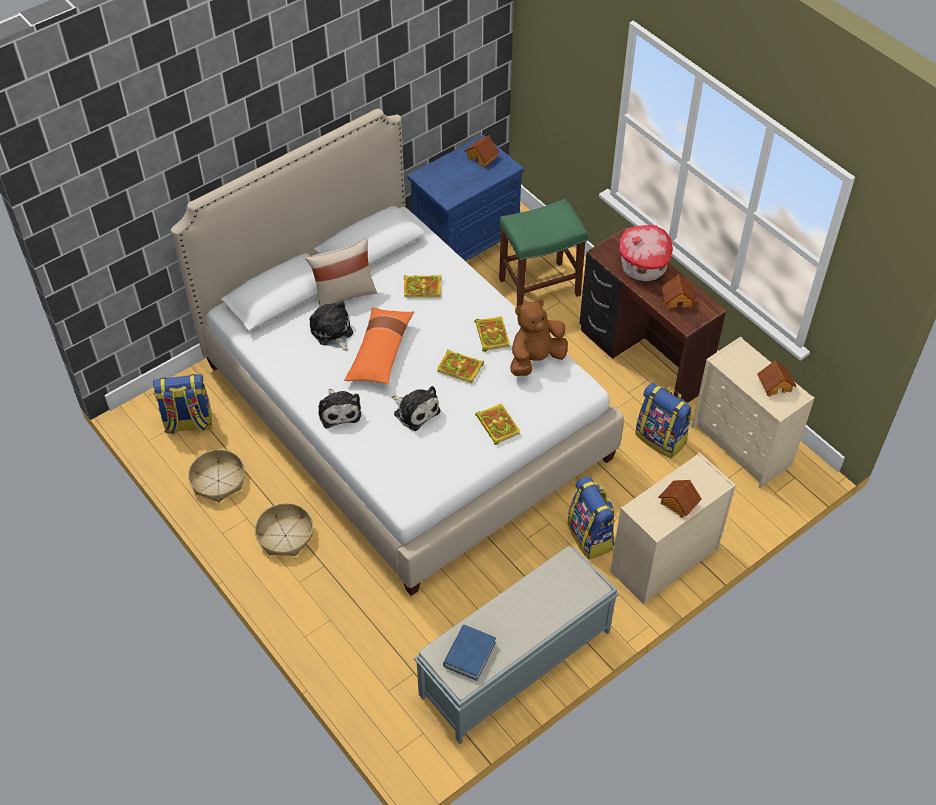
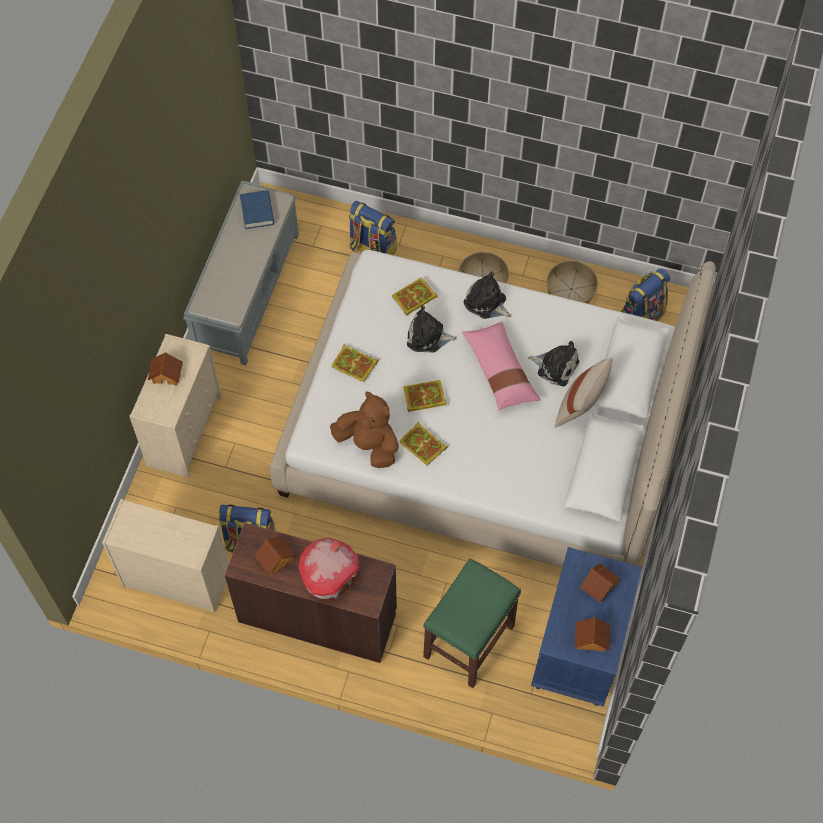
camera: 145 degrees right, 10 degrees up
(380, 352) = (500, 371): orange pillow -> pink pillow
(423, 287) = (520, 457): book -> book (413, 298)
(535, 359) = (368, 445): brown plush toy -> brown plush toy turned 75 degrees counterclockwise
(591, 536) = (254, 416): backpack -> backpack (372, 249)
(775, 384) = (143, 535): toy house -> toy house (599, 586)

